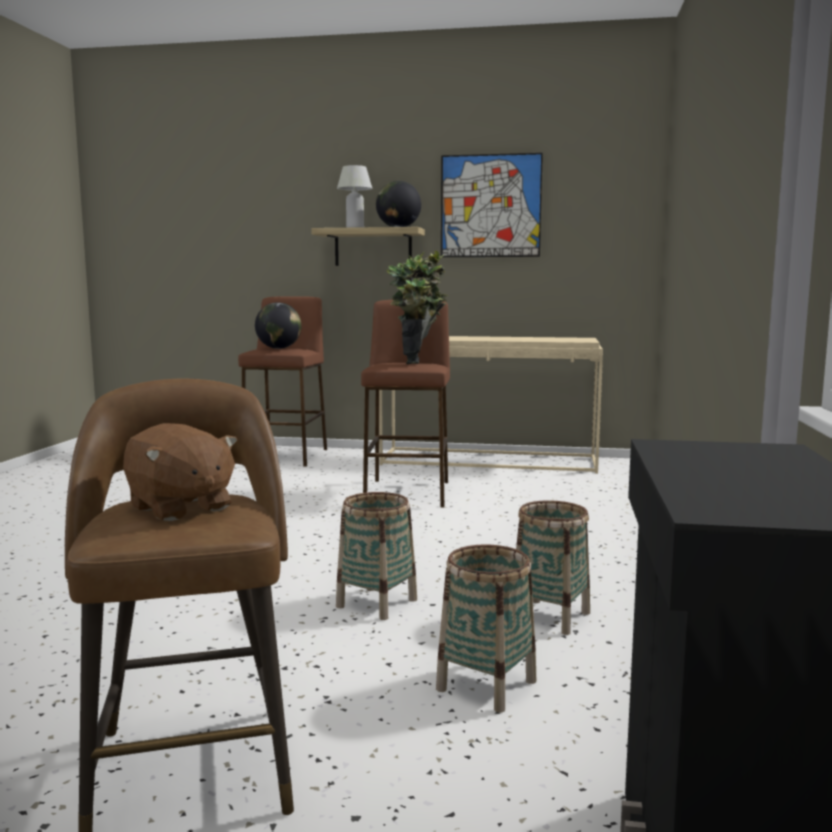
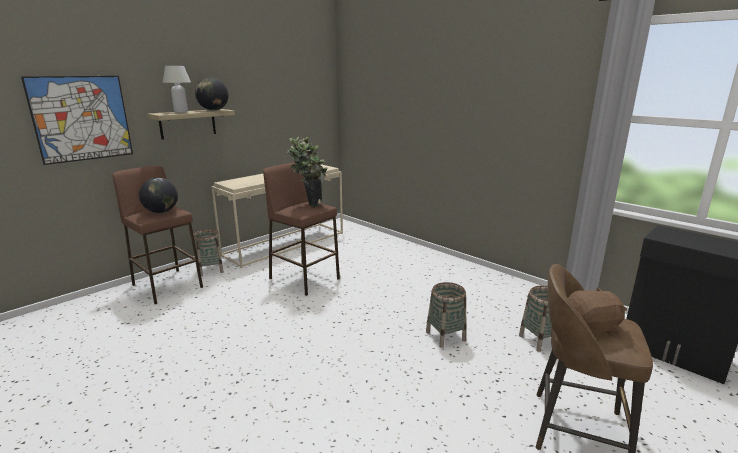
camera: 55 degrees left, 10 degrees up
(490, 206) = (258, 92): picture -> picture (82, 118)
(550, 616) = (490, 306): basket -> basket (211, 270)

